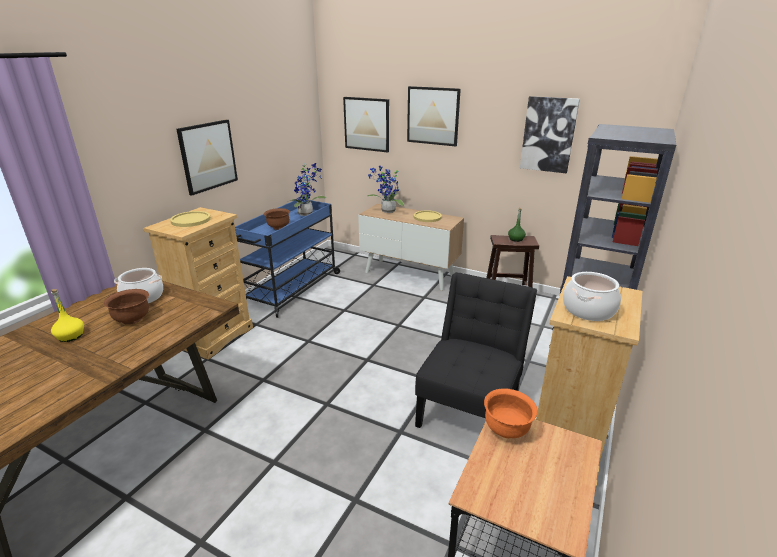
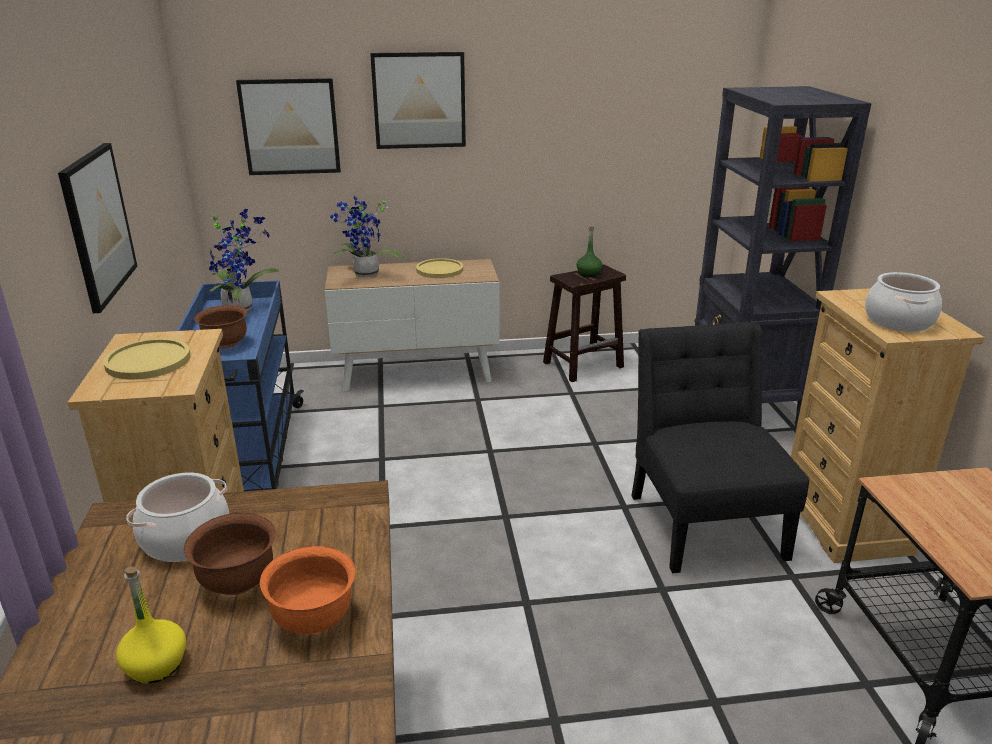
camera: 35 degrees left, 0 degrees up
(506, 430) = (907, 497): orange bowl -> orange bowl (313, 619)
(548, 134) = (605, 112): picture -> none

